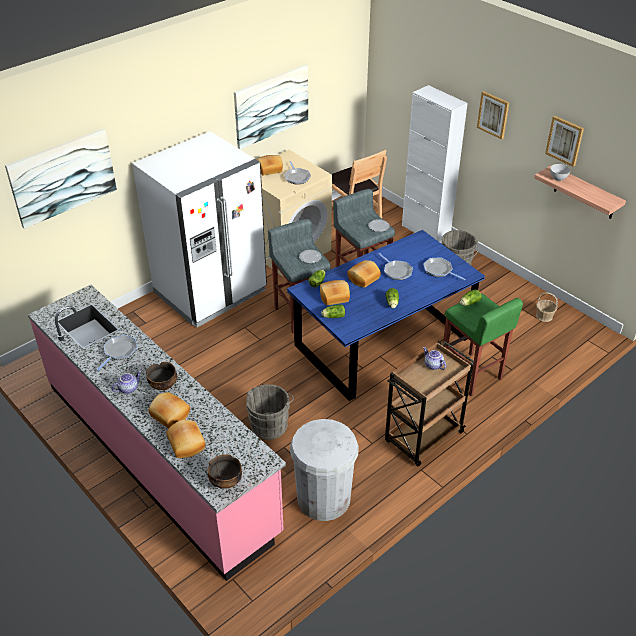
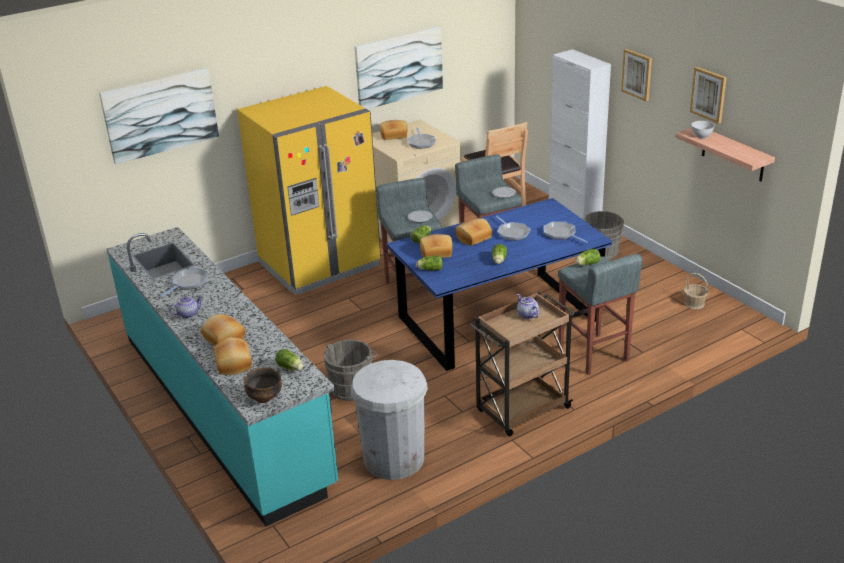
camera: 10 degrees right, 10 degrees down
(159, 455) = (225, 408): pink counter -> turquoise counter
(163, 385) = (225, 313): bowl -> none
(210, 292) = (320, 265): white fridge -> yellow fridge
(241, 445) = (290, 368): none -> lettuce
(471, 375) = (593, 354): green stool -> grey stool

